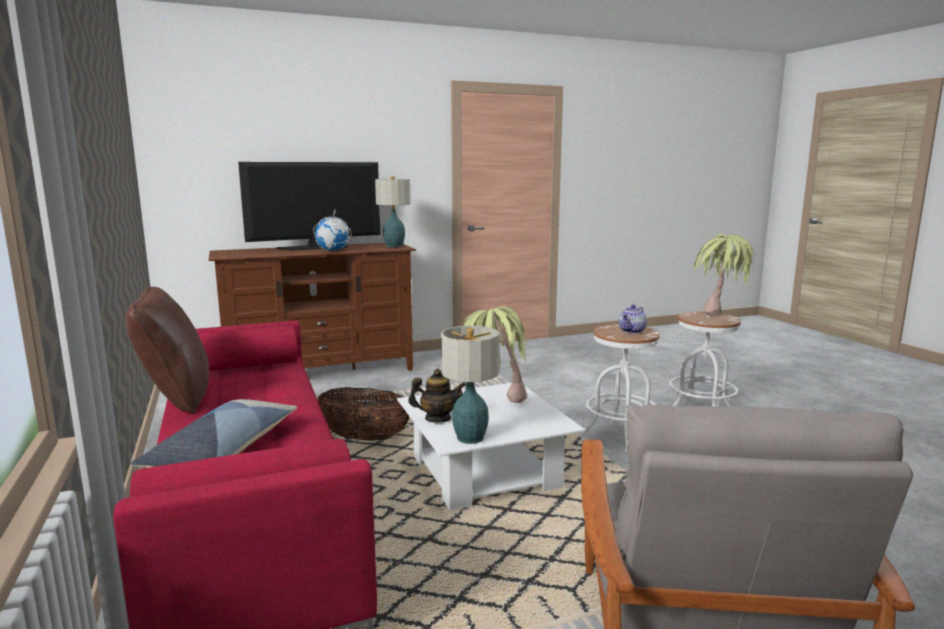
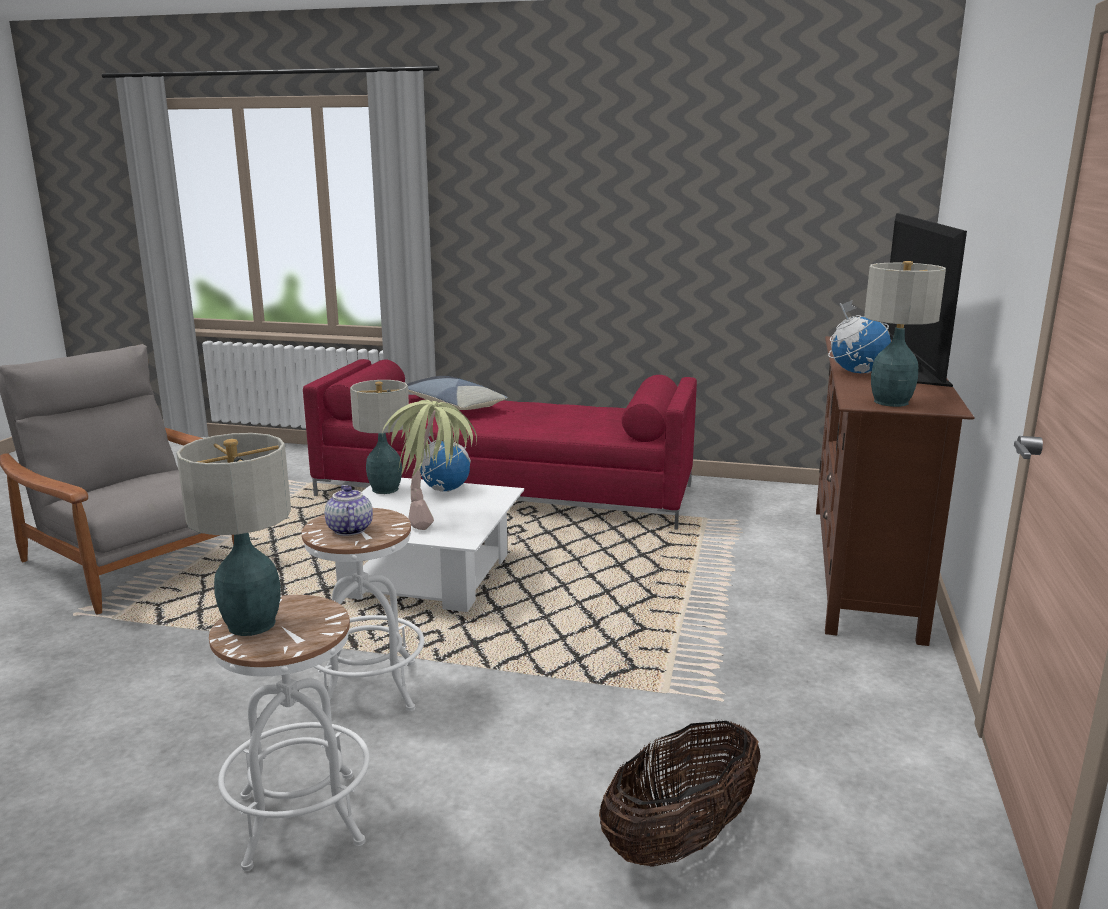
camera: 125 degrees right, 5 degrees up
(176, 398) = (577, 403): brown pillow -> none
(364, 438) = (585, 546): basket -> basket (680, 840)
(437, 418) = (444, 489): teapot -> globe
(719, 320) = (253, 624): potted plant -> table lamp

